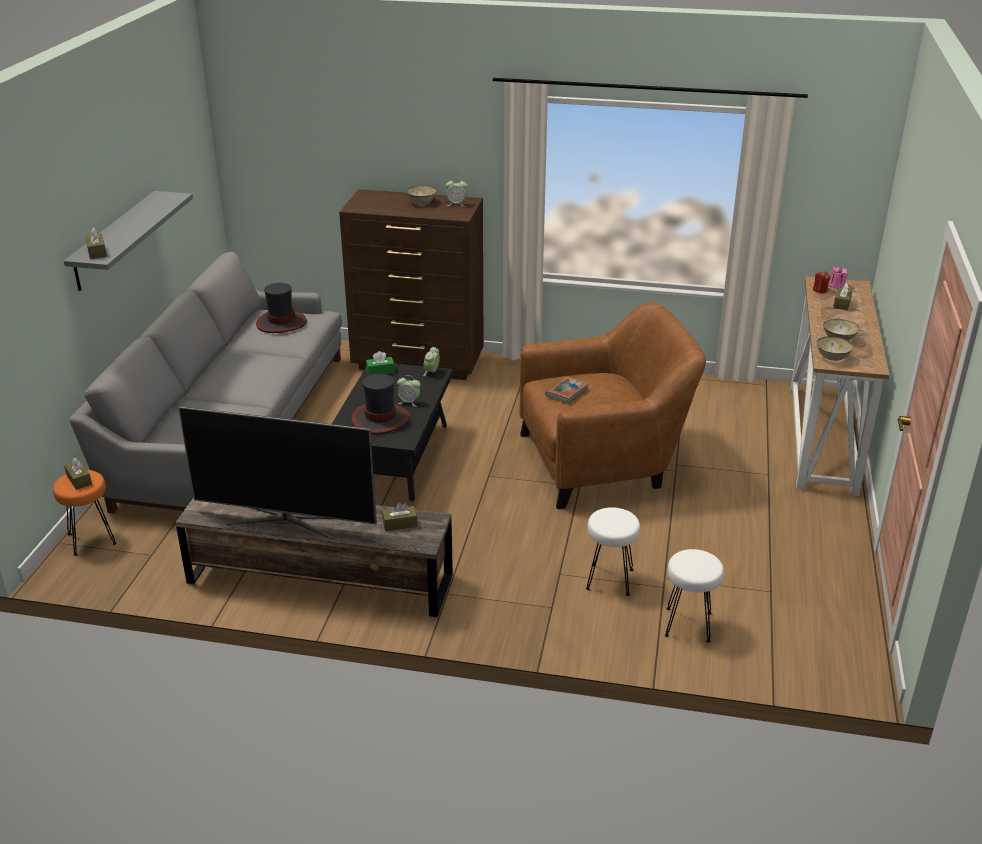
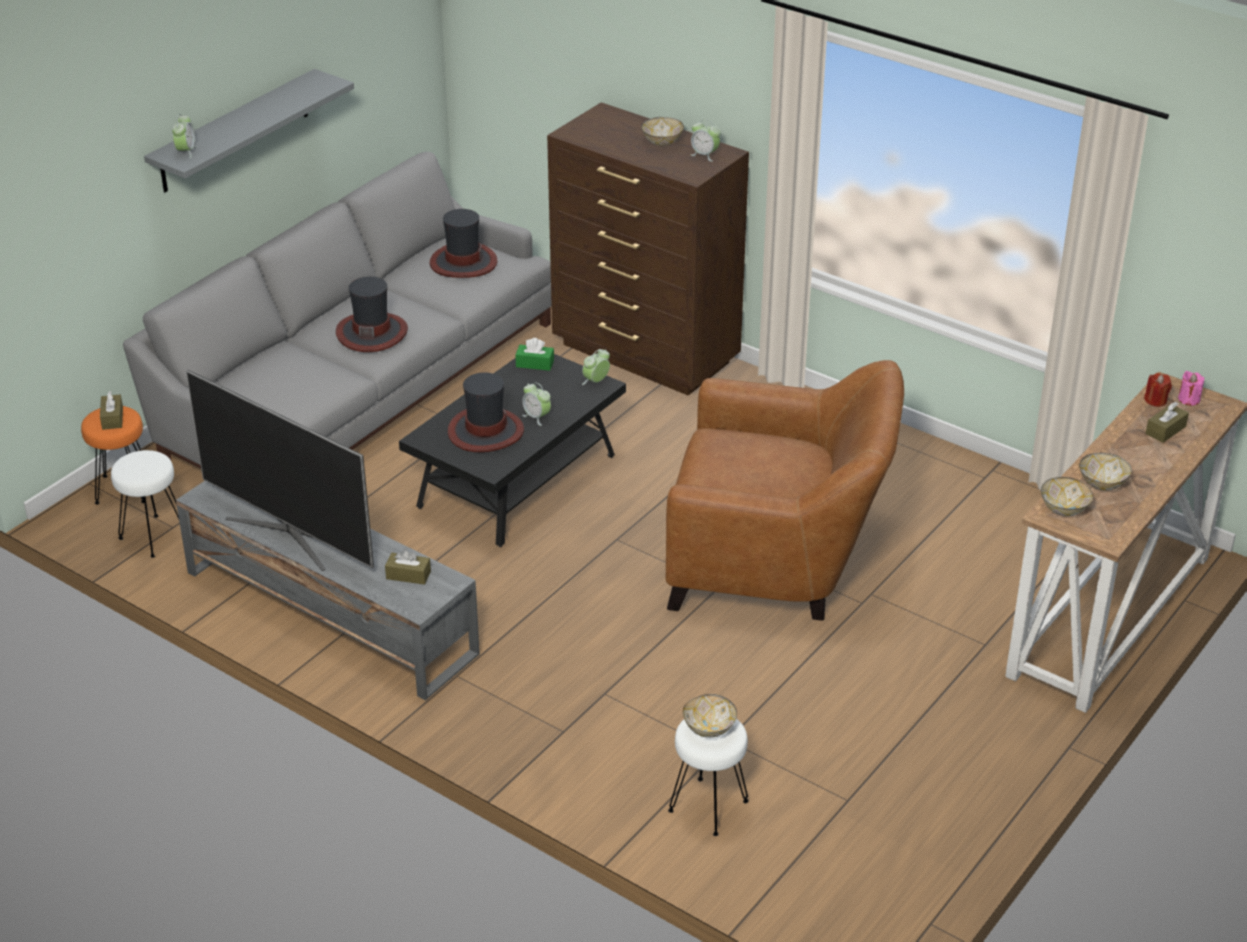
camera: 25 degrees right, 5 degrees up
(97, 252) = (186, 151): brown tissue box -> alarm clock
(249, 377) = (372, 332): none -> hat
(319, 578) = (329, 611): brown tv stand -> grey tv stand
(566, 392) = (728, 458): book -> none
(609, 580) = (658, 721): white stool -> white stool (153, 536)
(693, 561) = (710, 728): none -> bowl

